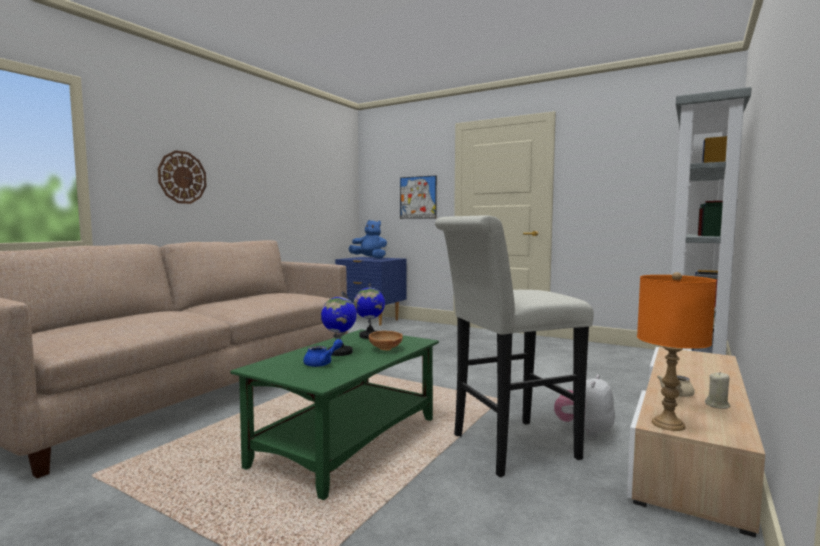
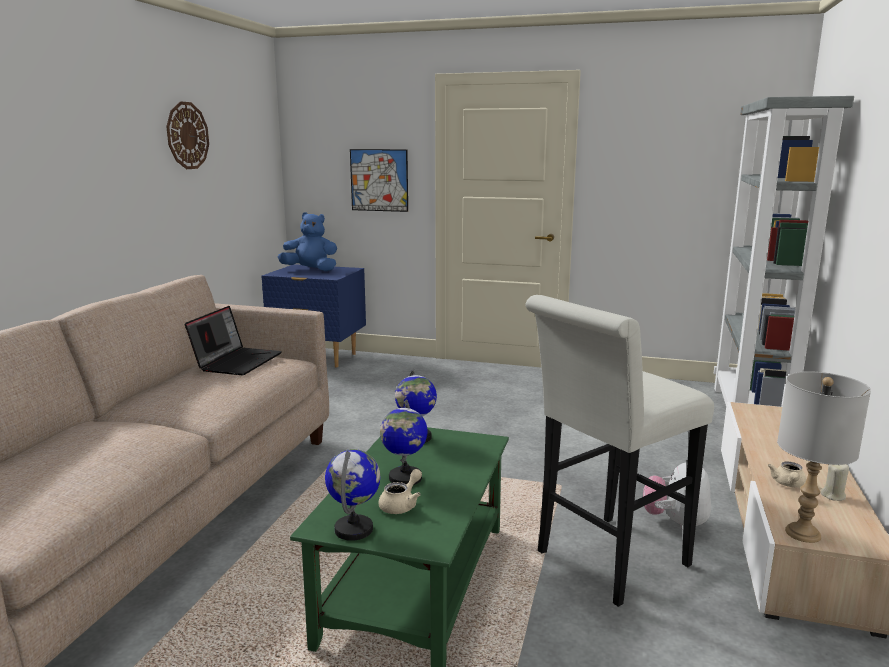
camera: 15 degrees left, 10 degrees up
(182, 177) = (49, 189): wall clock -> wall clock (187, 135)
(276, 371) = (354, 529): none -> globe
(282, 293) = (237, 361): none -> laptop
(322, 363) = (401, 505): blue teapot -> beige teapot
(385, 349) = (458, 465): brown bowl -> none
(667, 424) = (802, 533): orange table lamp -> grey table lamp

